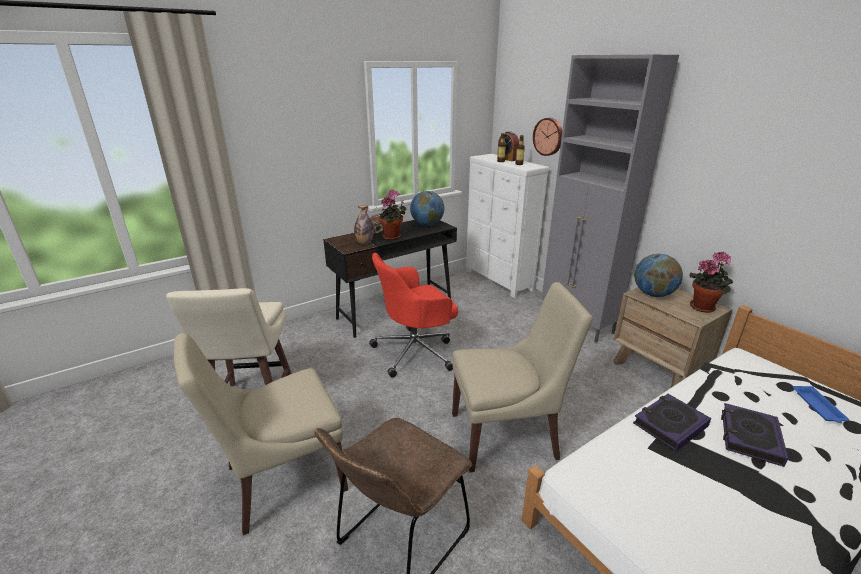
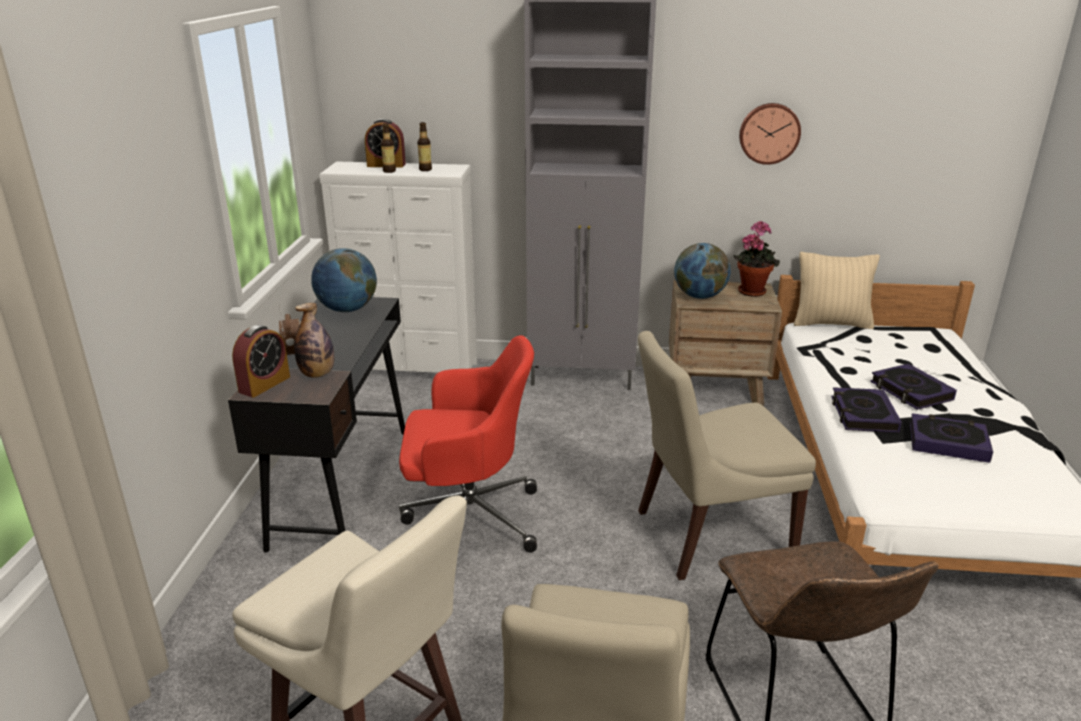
camera: 50 degrees left, 0 degrees up
(342, 238) = (264, 384): none -> alarm clock
(393, 237) = (341, 347): potted plant -> none
(415, 351) = (468, 518): red office chair -> red office chair turned 105 degrees counterclockwise
(507, 435) = (708, 535): beige chair -> beige chair turned 135 degrees counterclockwise
(549, 136) = (456, 118): wall clock -> wall clock (769, 133)
(708, 485) = (948, 443): none -> book
(775, 364) = (831, 323): none -> beige pillow
(818, 407) = (902, 344): blue tray -> none

